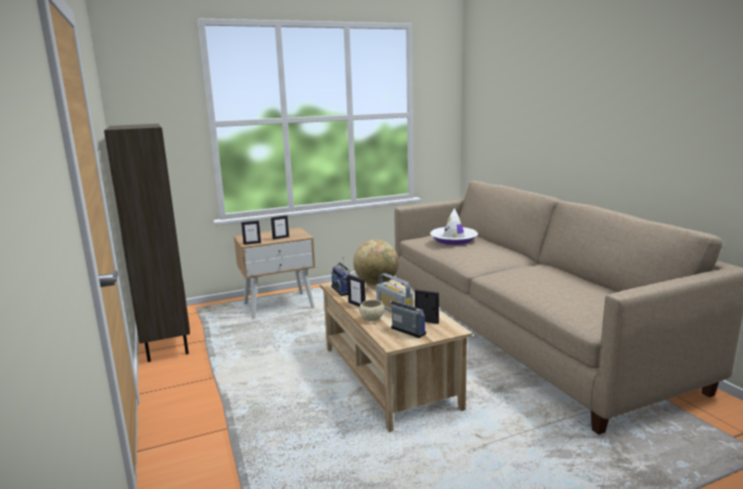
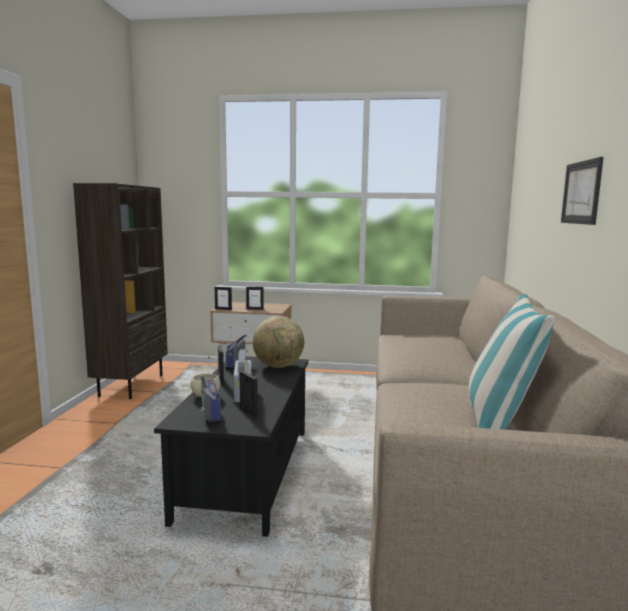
camera: 30 degrees right, 5 degrees down
(389, 377) = (247, 473): beige coffee table -> black coffee table
(453, 240) = (422, 341): white hat -> none
(573, 118) = (581, 192): none -> picture
(591, 284) = (499, 423): none -> pillow

